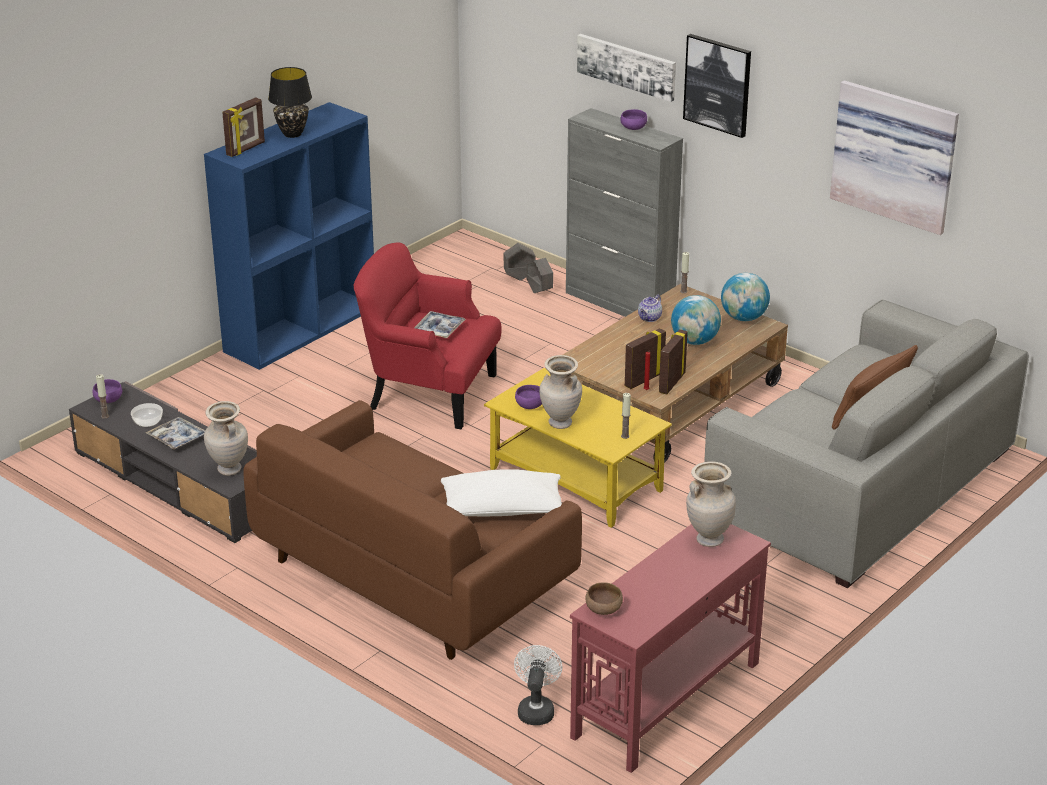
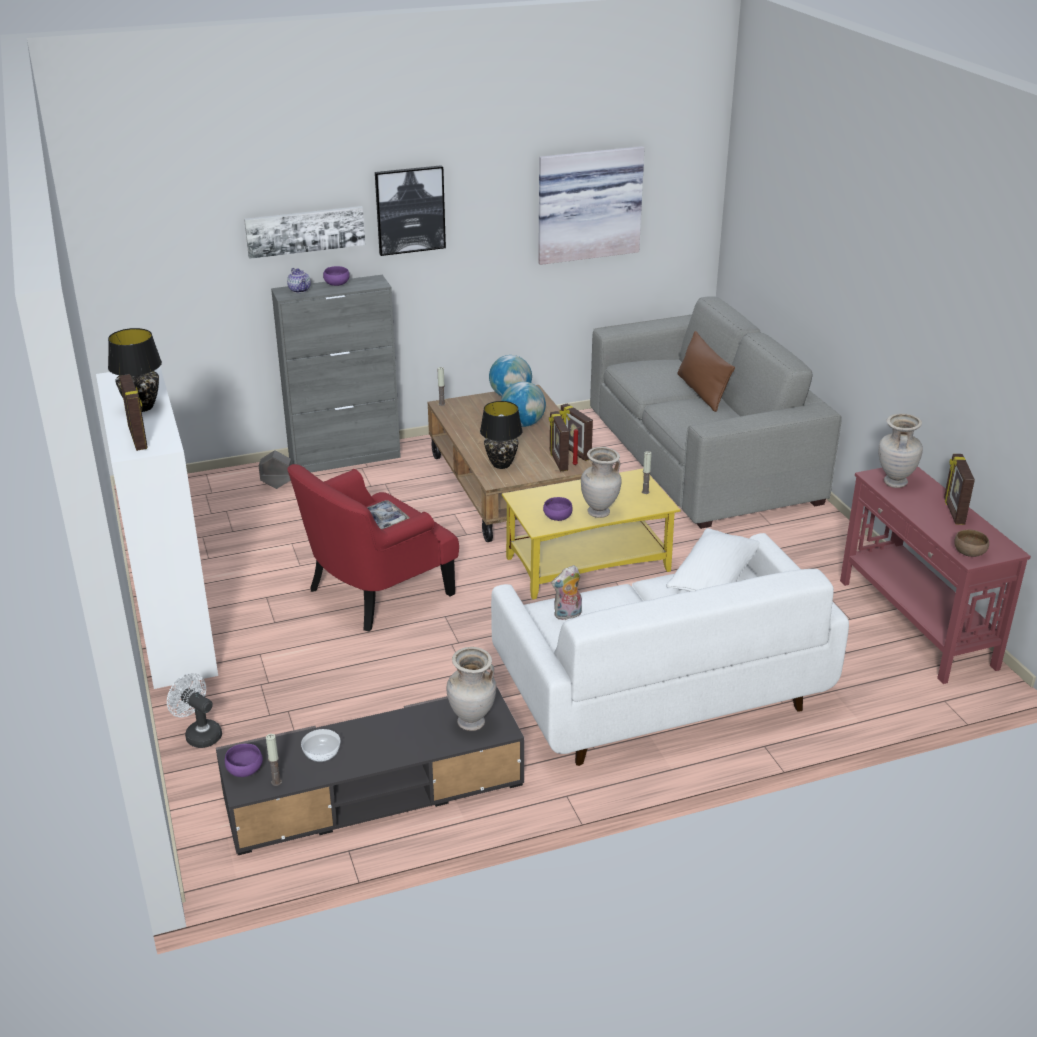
camera: 60 degrees left, 0 degrees up
(177, 438) = (377, 741): tray -> none
(301, 328) = (173, 626): blue bookcase -> white bookcase
(374, 454) = (567, 615): none -> plush toy
(412, 574) = (660, 691): brown sofa -> white sofa
(519, 277) = (241, 486): grey planter -> none
(536, 709) = (896, 688): white fan -> white fan (199, 734)
(604, 354) = (501, 464): none -> black table lamp
(650, 318) = (467, 429): teapot -> teapot (300, 290)
(682, 586) = (953, 511): none -> picture frame

